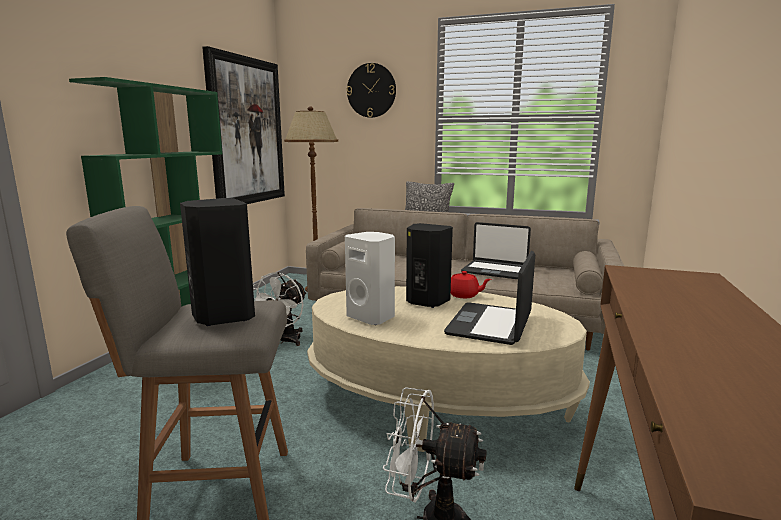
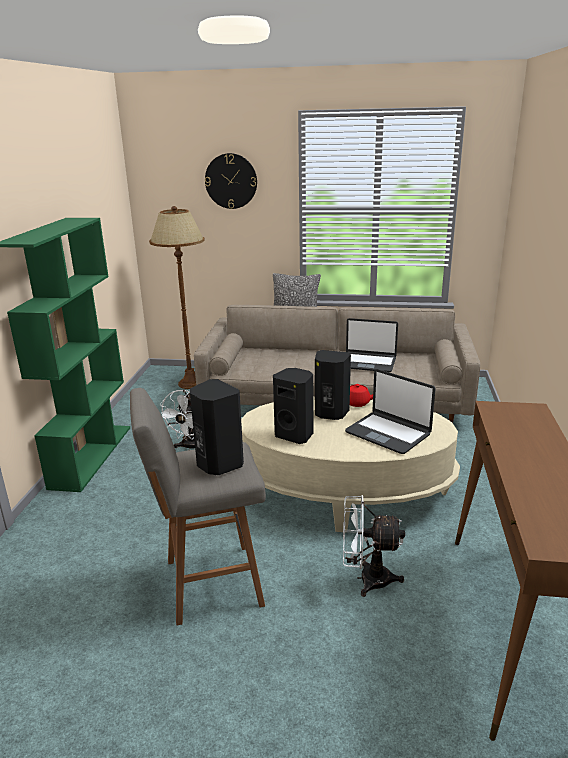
camera: 10 degrees left, 10 degrees up
(246, 131) = (108, 234): picture -> none
(372, 317) = (295, 435): white speaker -> black speaker
(491, 325) = (388, 433): laptop -> laptop turned 60 degrees counterclockwise

